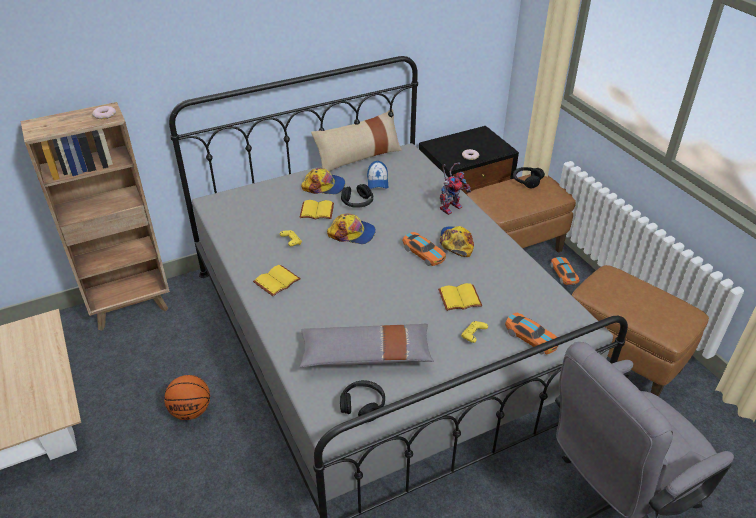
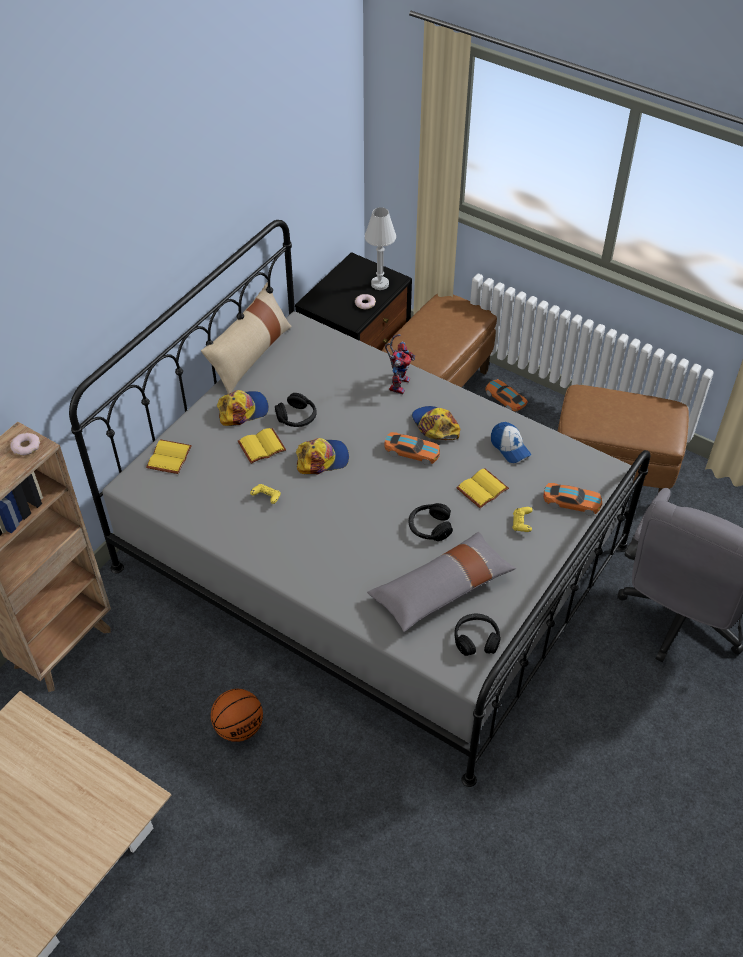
camera: 30 degrees left, 10 degrees up
(276, 280) = (289, 549): yellow book -> yellow book (168, 457)
(377, 181) = (297, 380): cap -> cap (510, 447)
(491, 148) = (380, 284): none -> white table lamp
(526, 181) = (435, 310): black headphones -> black headphones (429, 527)

